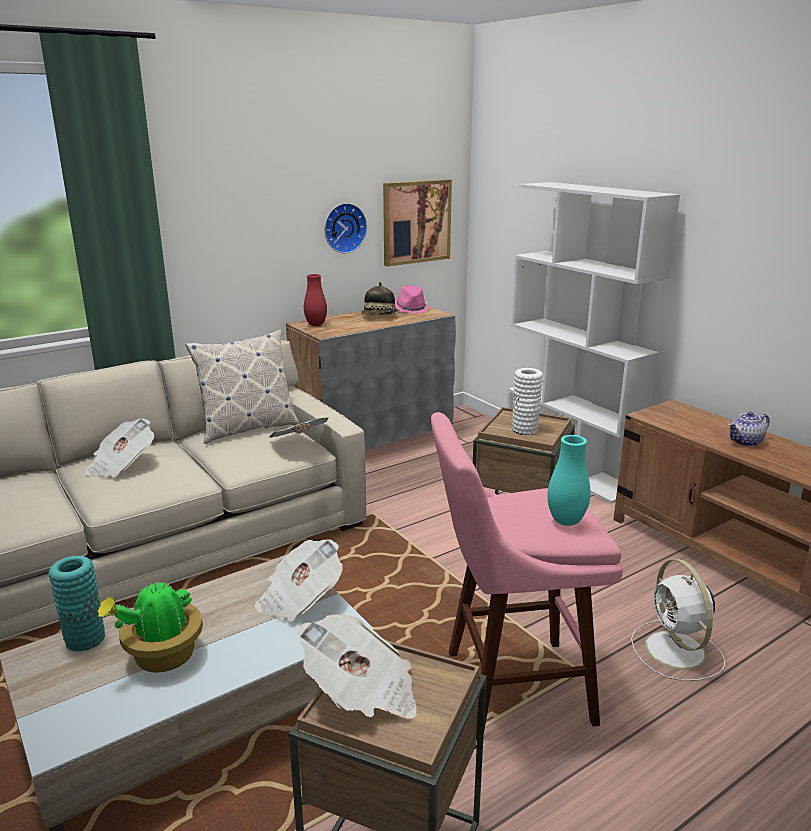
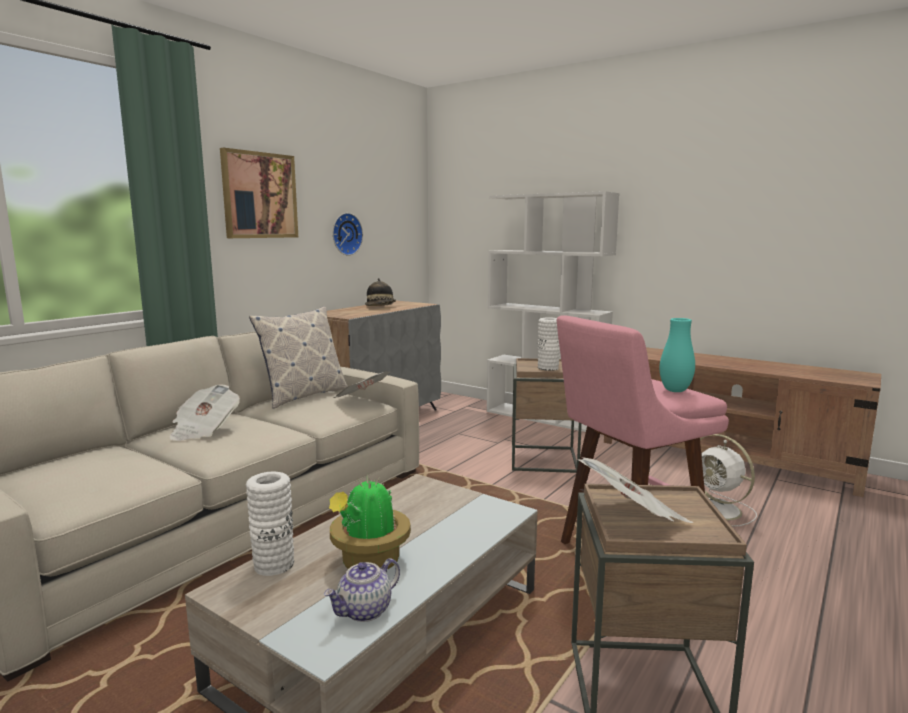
camera: 20 degrees left, 10 degrees down
(85, 639) = (274, 565): turquoise vase -> white vase
(299, 599) = (454, 502): newspaper -> none
(316, 325) = (333, 313): red vase -> none
(411, 309) = (400, 303): pink hat -> none
(416, 222) = (395, 234): picture -> picture (259, 195)
(745, 442) = (702, 359): teapot -> teapot (364, 611)

